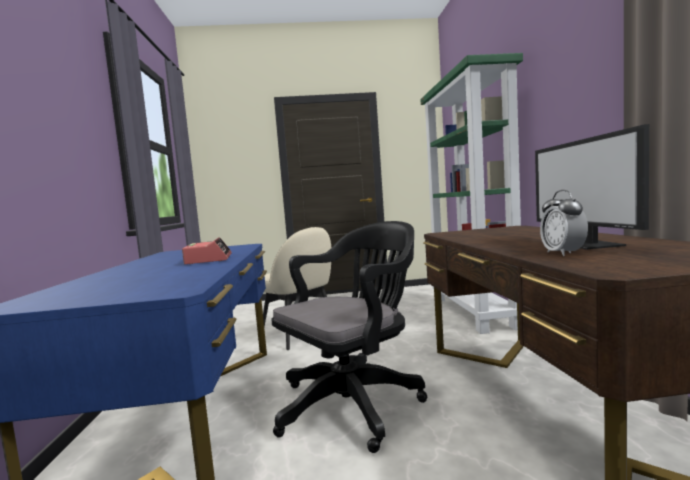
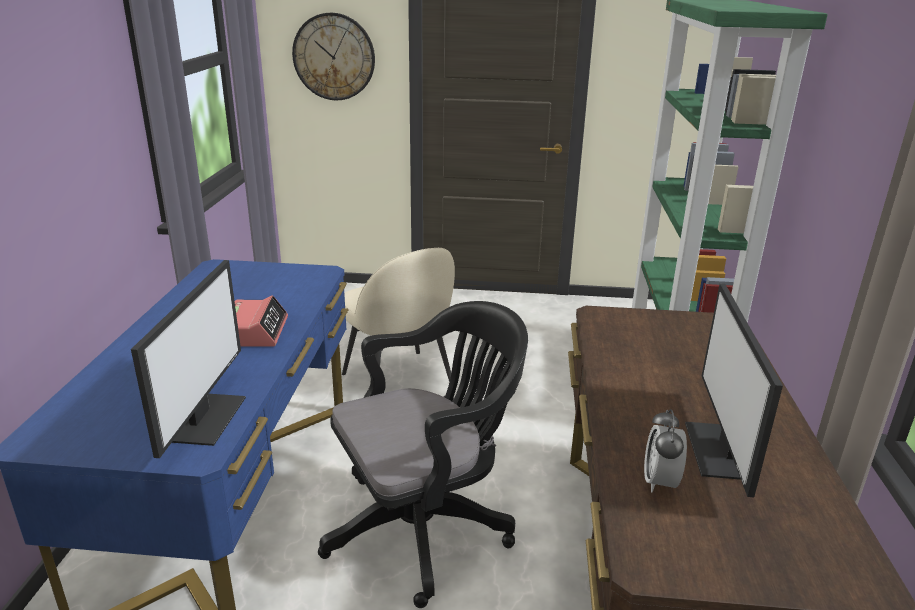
camera: 10 degrees right, 20 degrees up
(179, 281) = (204, 417): none -> monitor
(235, 162) = (334, 57): none -> wall clock

